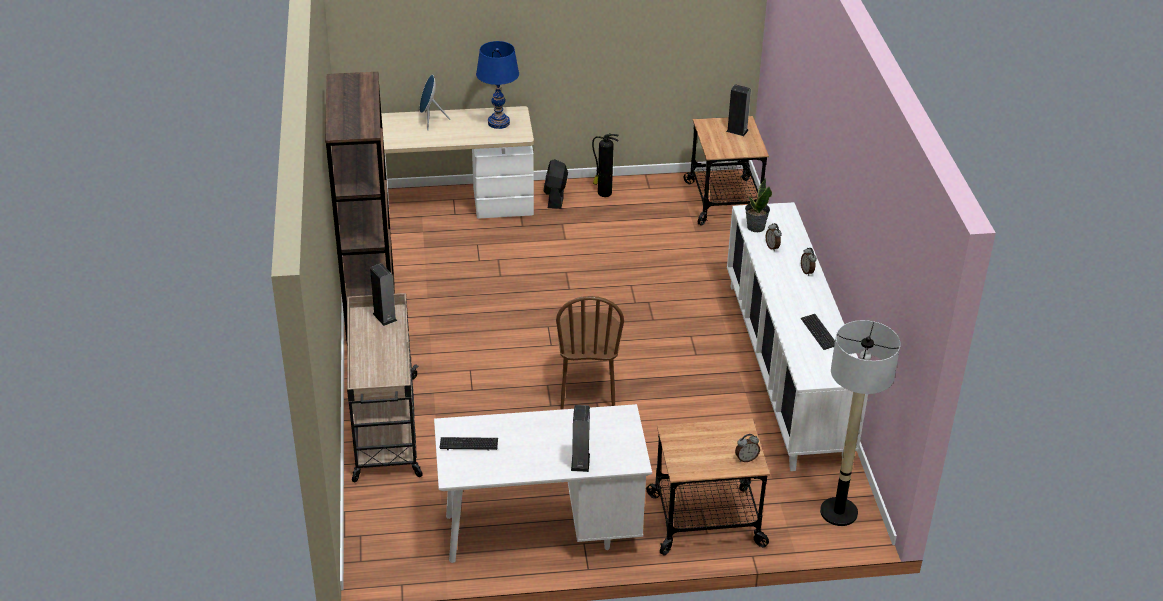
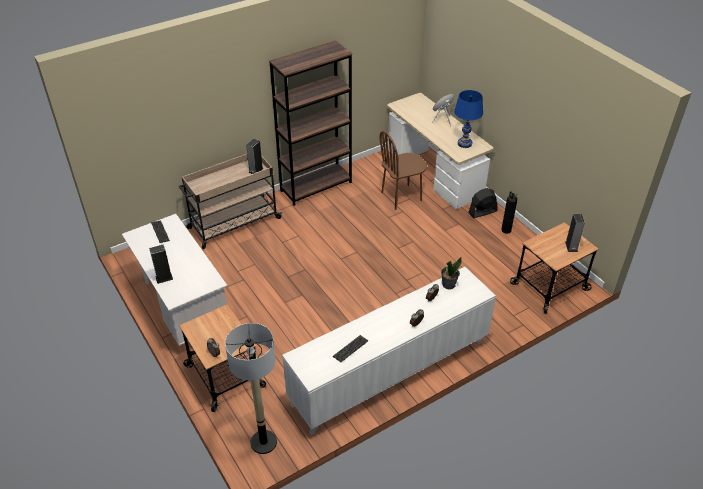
camera: 65 degrees right, 5 degrees up
(587, 391) = (309, 287): brown chair -> brown chair (401, 197)

